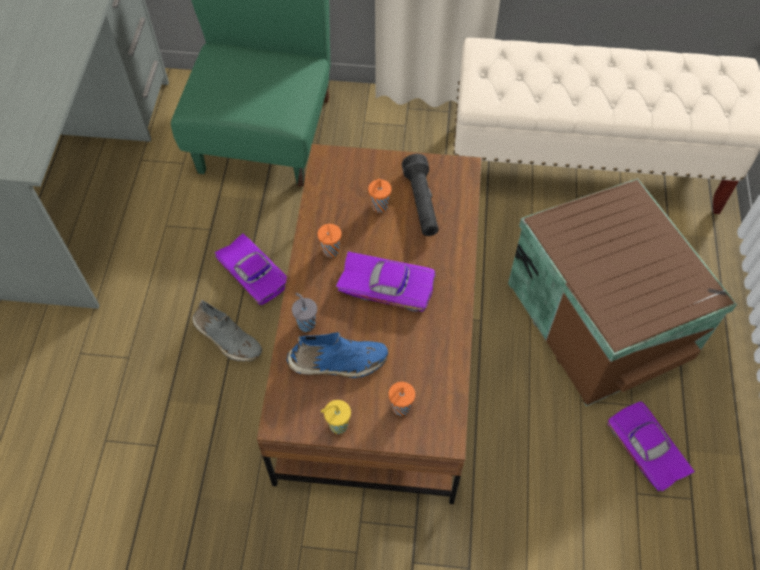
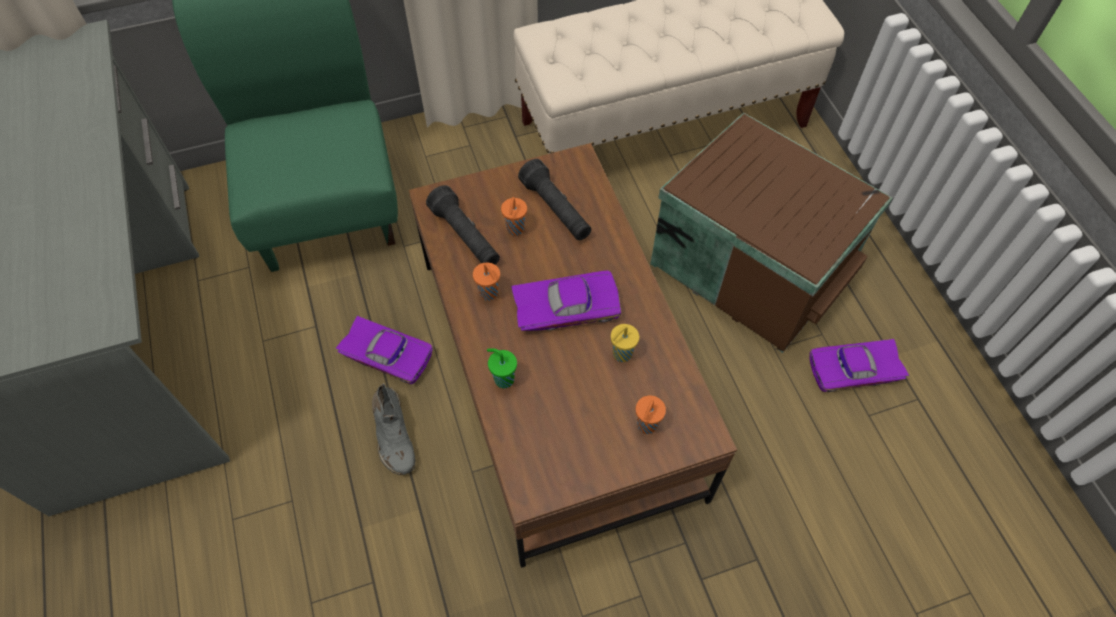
camera: 25 degrees left, 0 degrees up
(227, 338) = (393, 434): grey shoe -> grey shoe turned 60 degrees clockwise
(306, 323) = (503, 379): grey cup -> green cup
(336, 198) = (466, 237): none -> black flashlight
(337, 426) = (592, 472): yellow cup -> yellow cup (621, 354)
(338, 362) = (558, 405): blue shoe -> none
(644, 450) = (854, 372): purple toy car -> purple toy car turned 45 degrees counterclockwise

